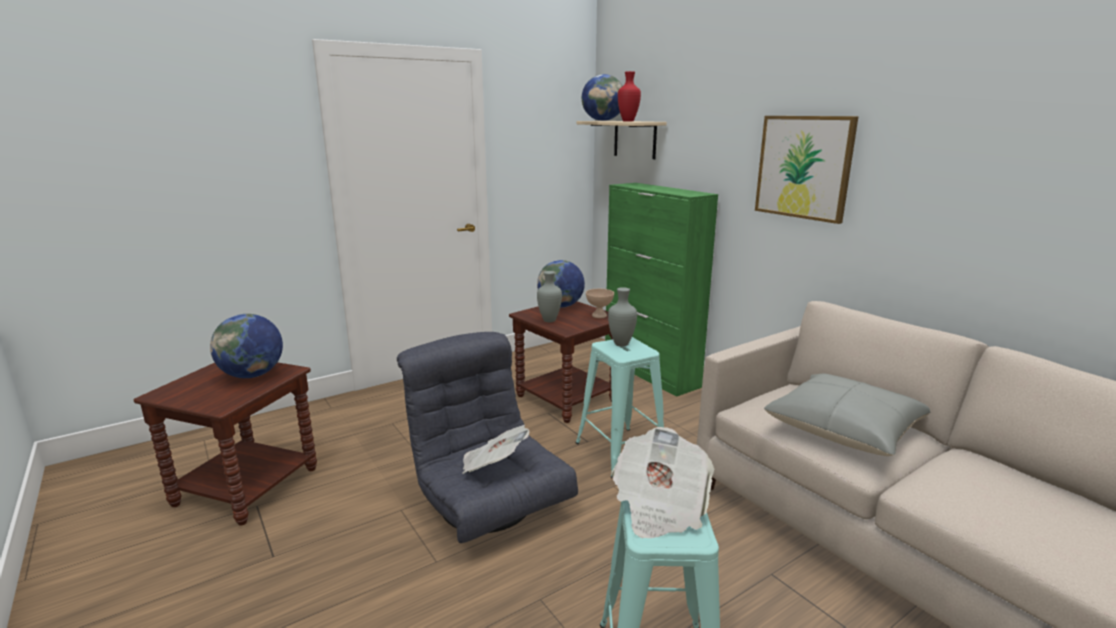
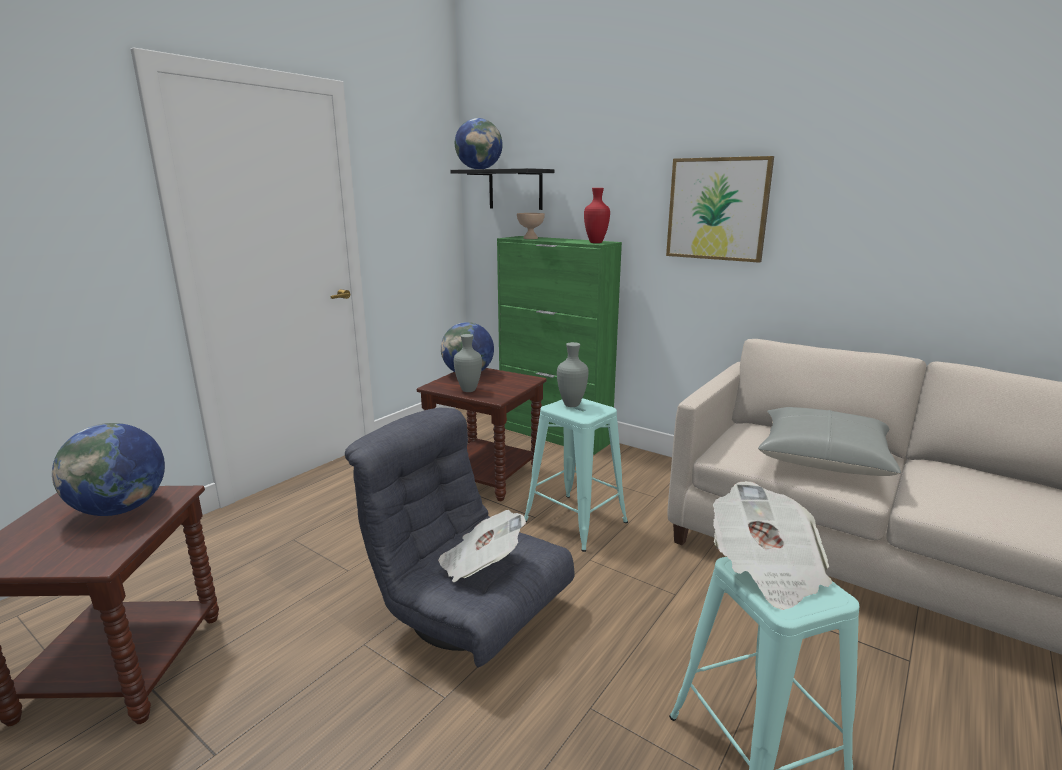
camera: 20 degrees left, 0 degrees up
(600, 316) = (518, 379): beige bowl -> beige bowl (531, 238)
(627, 121) = (514, 168): red vase -> red vase (595, 242)
(635, 139) = (515, 189): beige shelf -> black shelf

